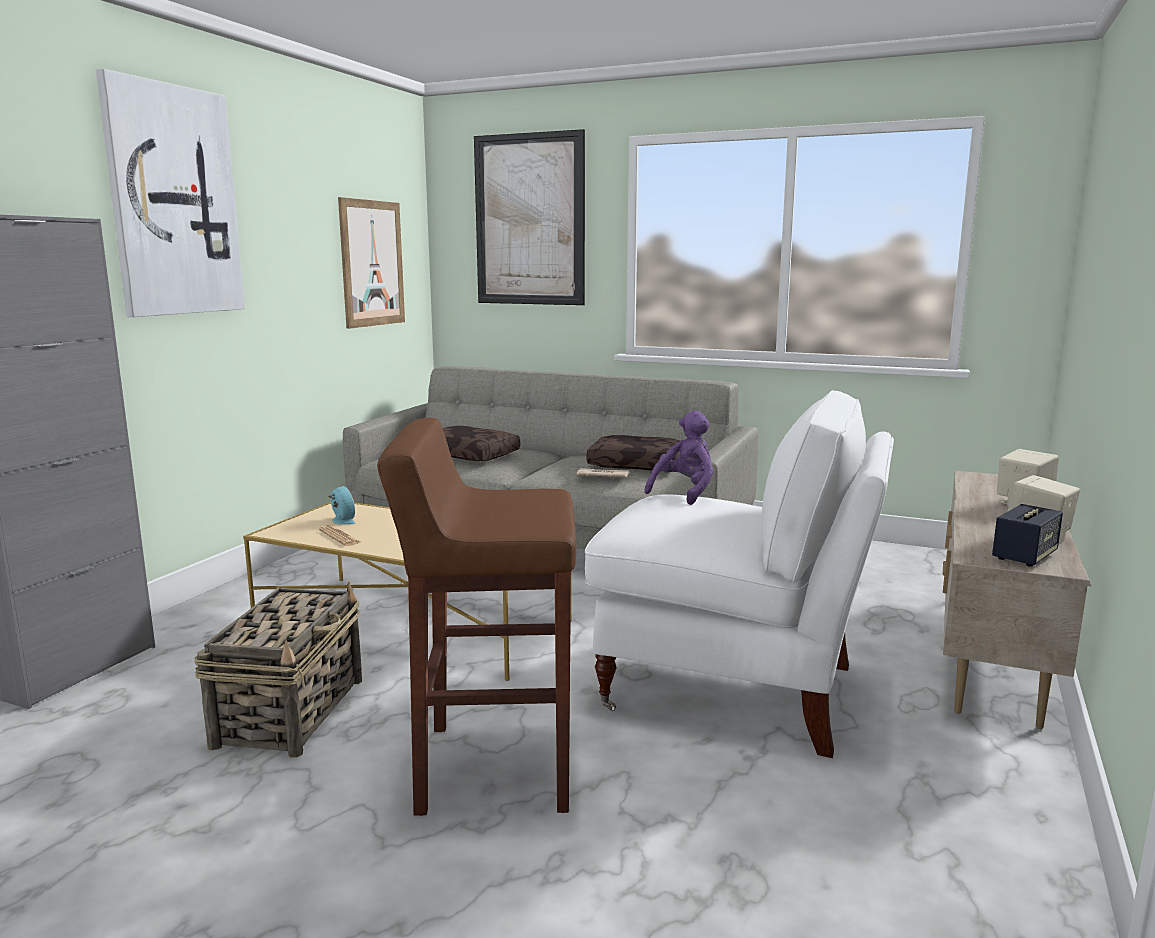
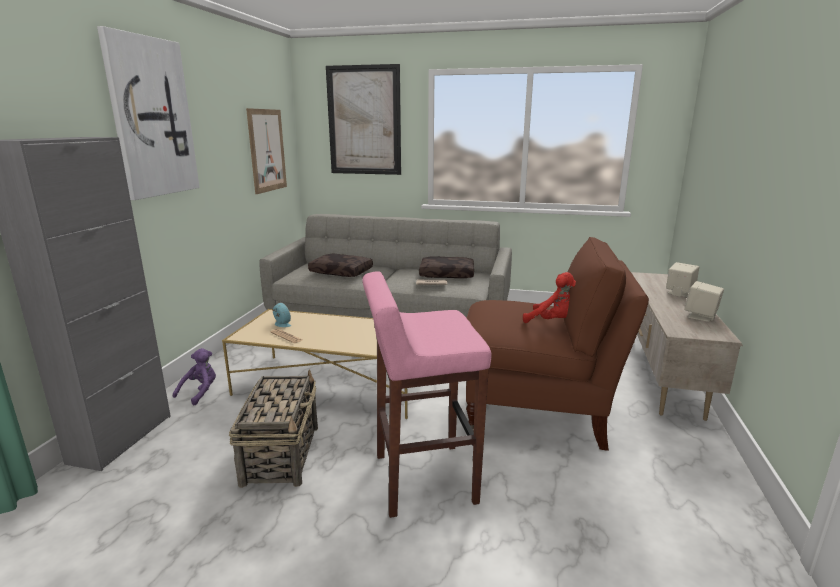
camera: 10 degrees left, 5 degrees up
(492, 767) = (422, 478): brown stool -> pink stool
(684, 492) = (504, 299): purple plush toy -> purple plush toy (200, 392)
(734, 688) = (538, 411): white armchair -> brown armchair
(745, 526) = (552, 322): none -> red plush toy
(1024, 556) = (701, 329): speaker -> none

